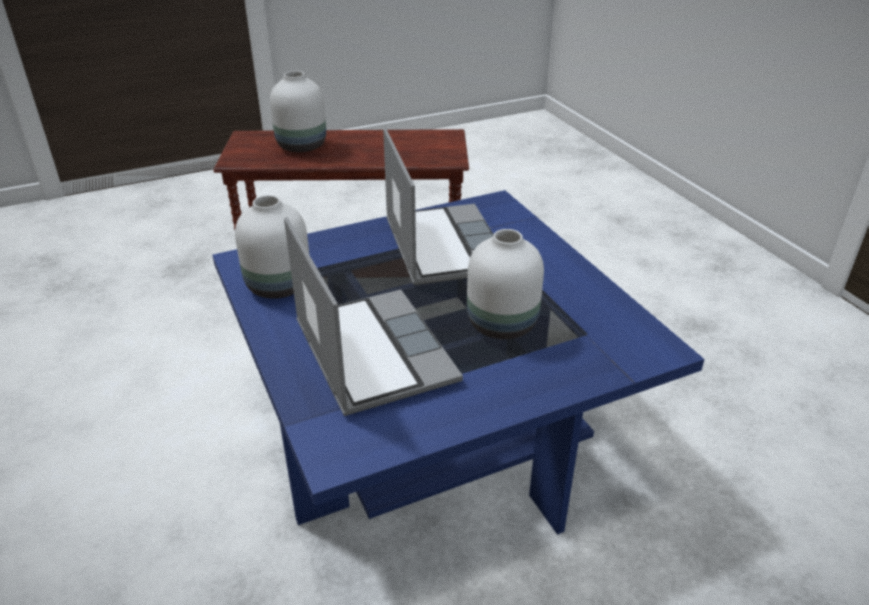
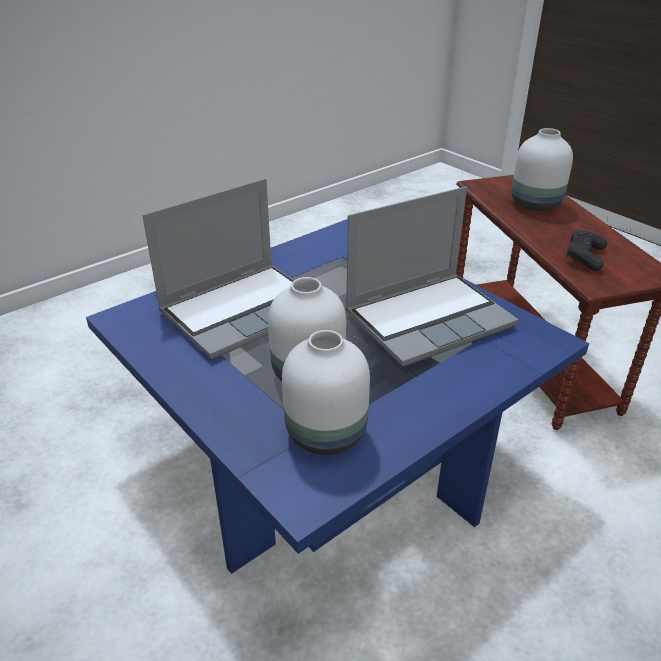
camera: 75 degrees right, 0 degrees up
(278, 285) = (319, 252): white vase -> white vase (328, 433)
(408, 151) = (585, 257): none -> black game controller

